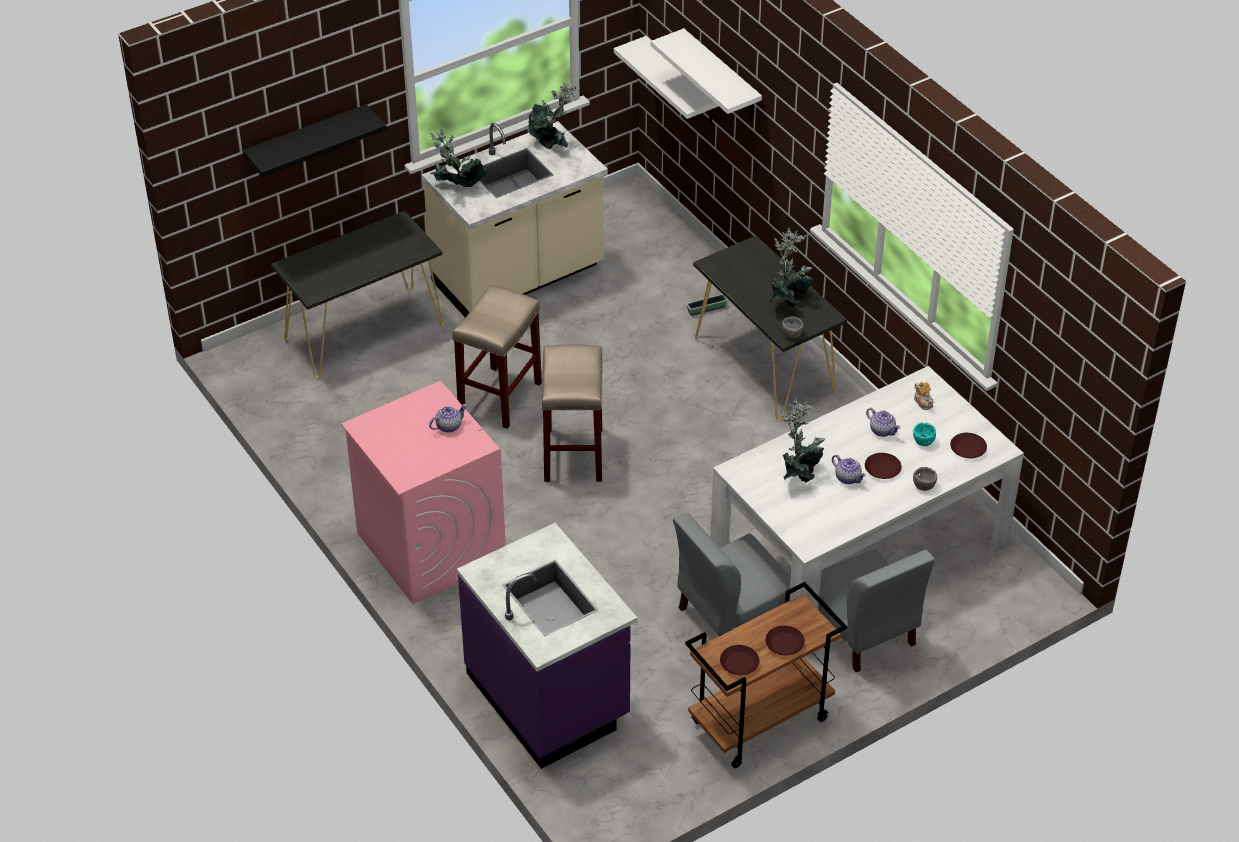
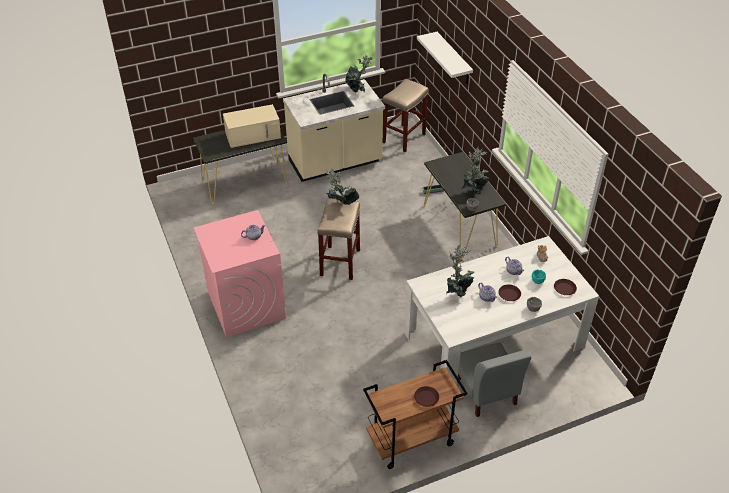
camera: 10 degrees right, 0 degrees up
(306, 141) = (216, 71): black shelf -> none
(379, 246) = (253, 135): none -> beige microwave
(457, 188) = (299, 107): potted plant -> potted plant (341, 204)
(500, 396) = (308, 225): beige stool -> beige stool (404, 138)
(549, 696) = (289, 405): purple counter -> none
(682, 82) = (435, 63): white shelf -> none
(731, 614) = (408, 369): grey chair -> none
(739, 663) = (395, 407): brown plate -> none

